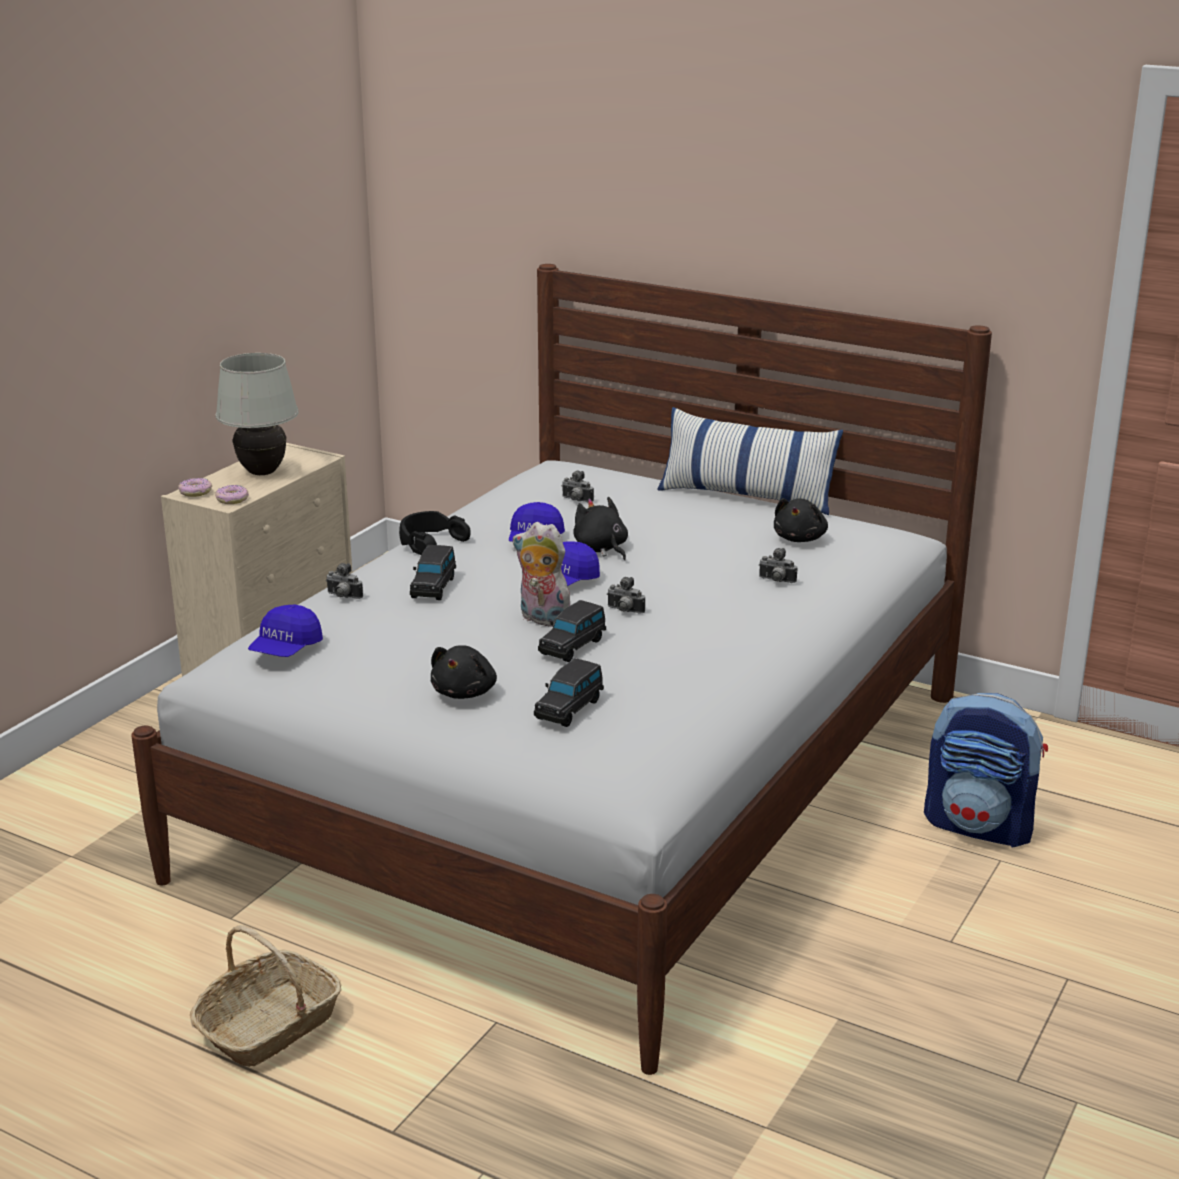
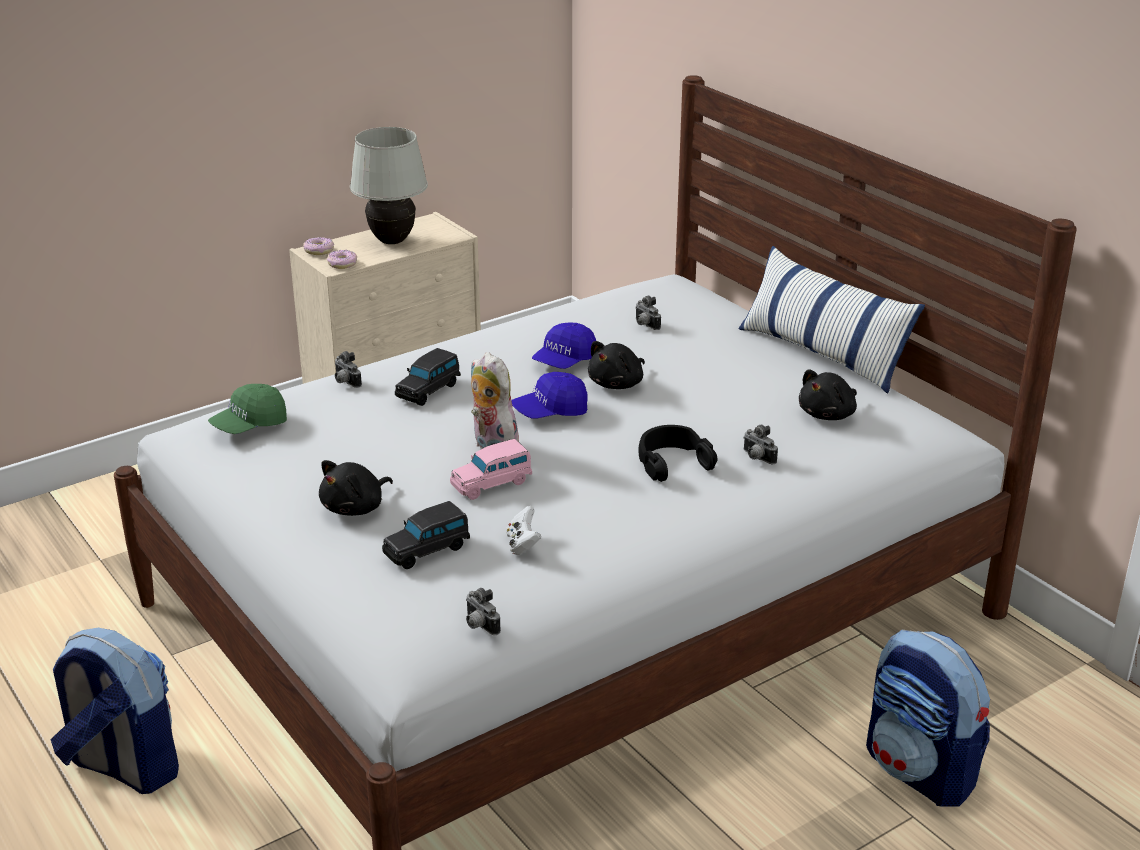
camera: 25 degrees right, 5 degrees up
(269, 1026) = (123, 767): basket -> backpack
(286, 649) = (249, 425): blue cap -> green cap
(431, 542) = (471, 342): black headphones -> black headphones (672, 462)
(573, 646) = (492, 484): black toy car -> pink toy car
(601, 549) = (618, 384): black plush toy -> black plush toy turned 135 degrees counterclockwise
(624, 611) = (575, 457): camera -> camera (479, 626)
(649, 685) = (522, 544): none -> white game controller

